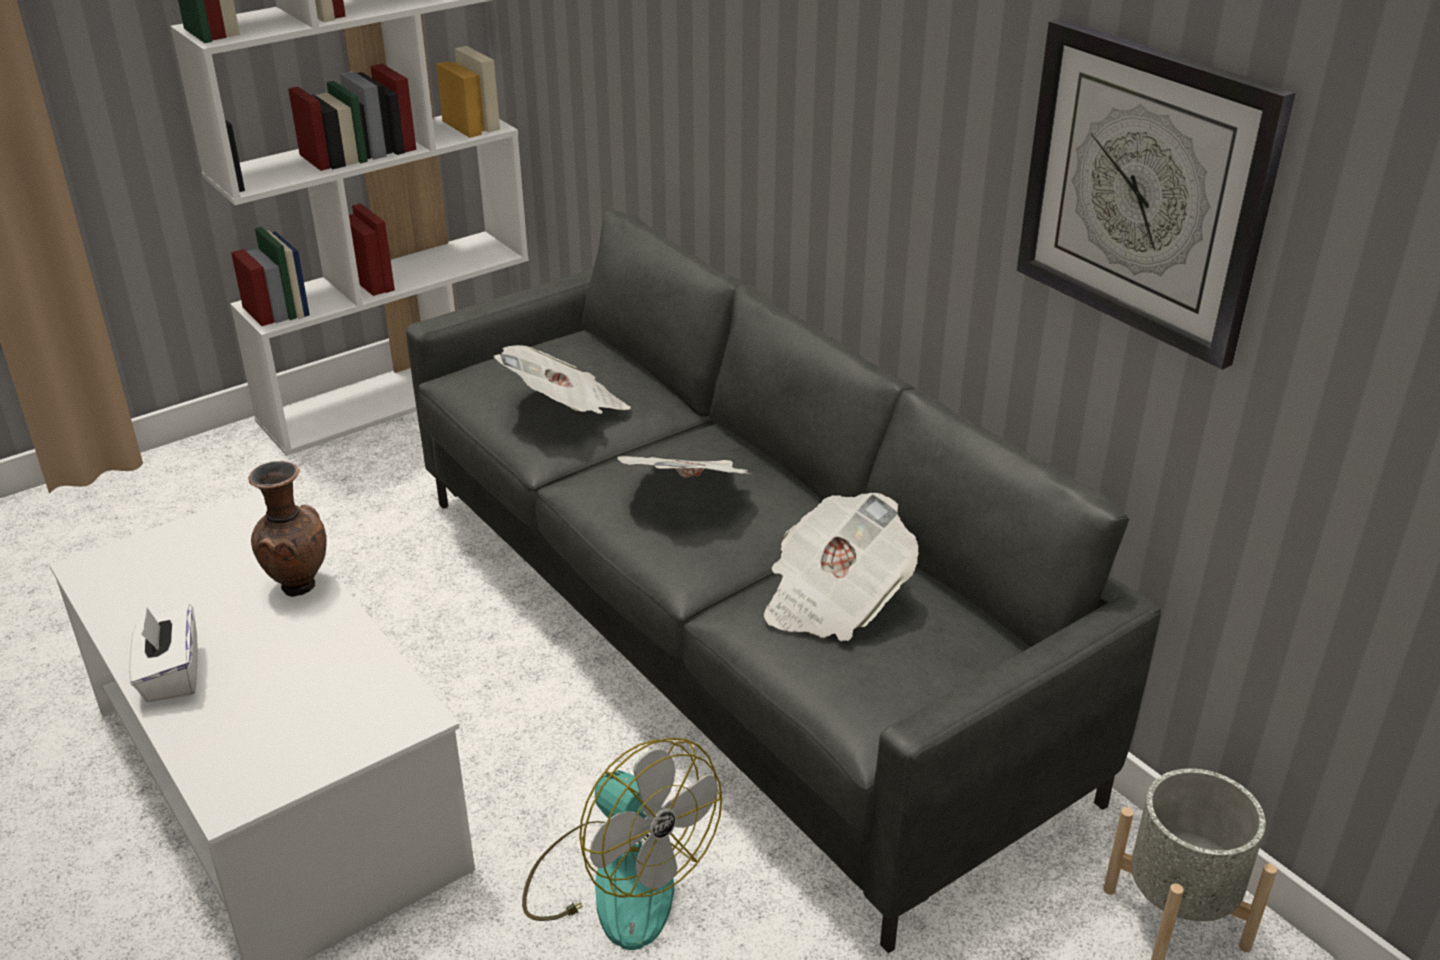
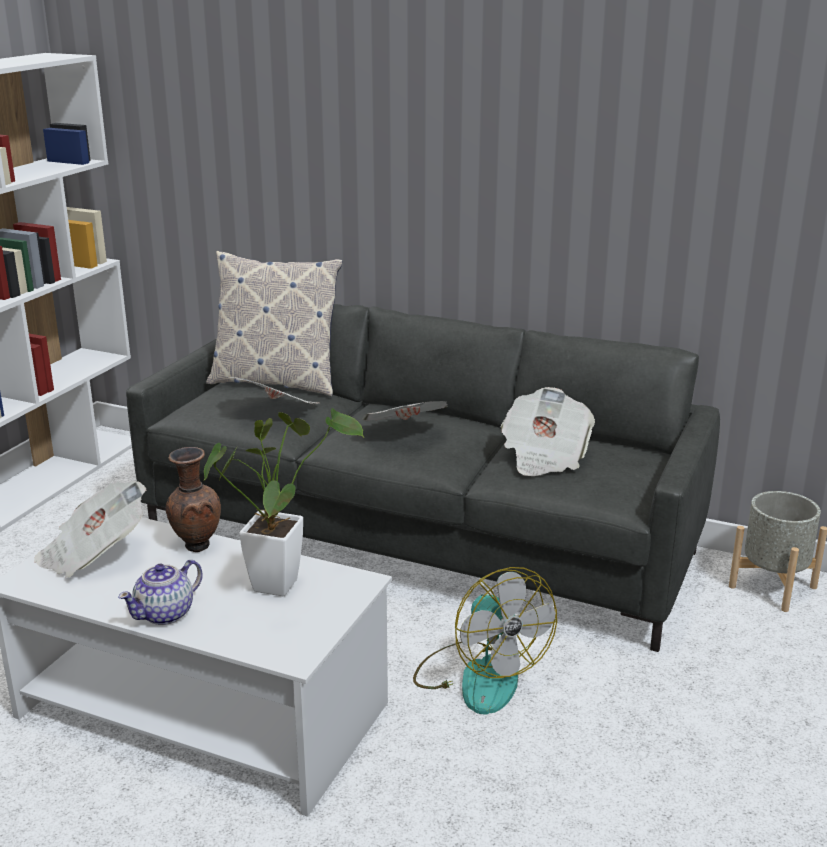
camera: 30 degrees left, 10 degrees down
(171, 675) = (166, 613): white tissue box -> teapot
(188, 557) = (94, 554): none -> newspaper
(331, 676) = (280, 580): none -> potted plant
(617, 881) = (479, 675): fan -> fan turned 45 degrees clockwise
(620, 356) = (276, 382): none -> pillow
(1145, 189) = (673, 167): wall clock -> none

